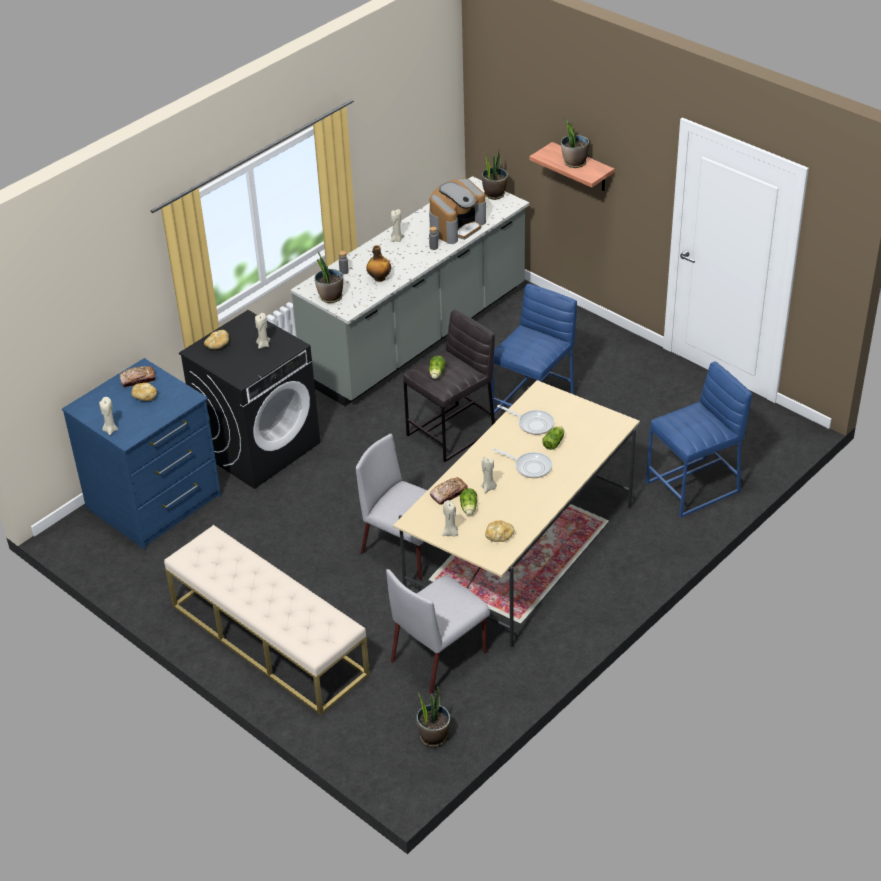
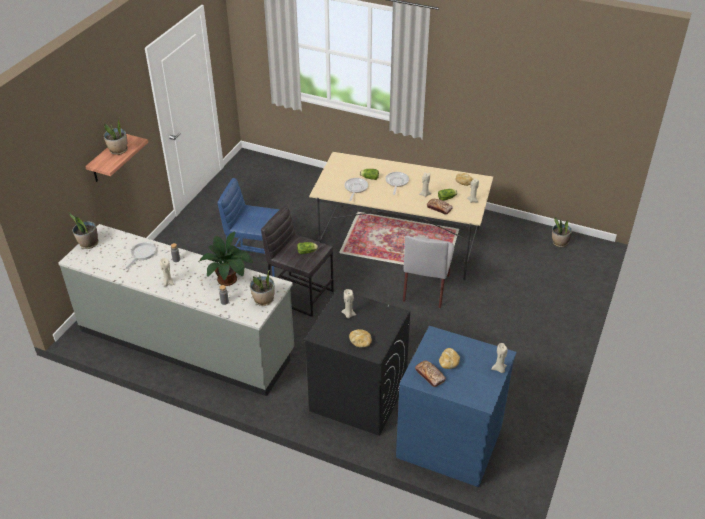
camera: 110 degrees left, 0 degrees up
(268, 639) = (539, 329): beige bench -> none
(379, 278) = (229, 279): bottle -> potted plant
(440, 656) = (503, 253): grey chair -> none
(456, 226) = (142, 254): coffee machine -> frying pan
(694, 487) = (313, 185): blue stool -> none

